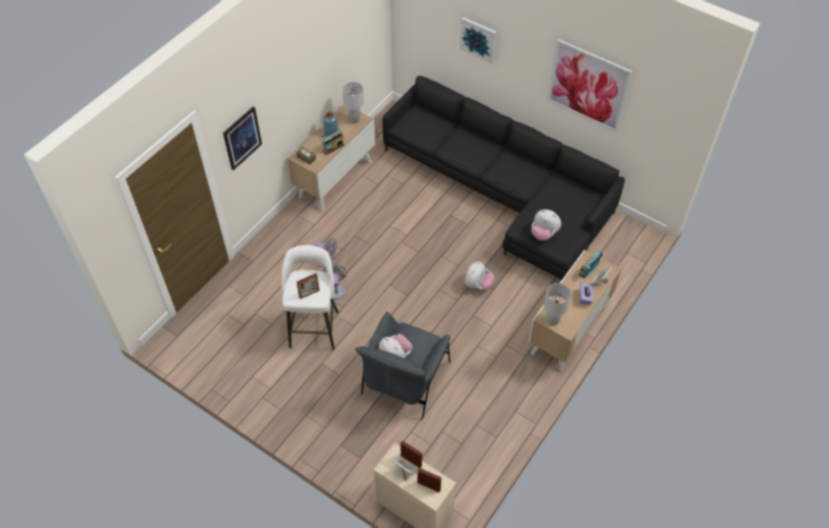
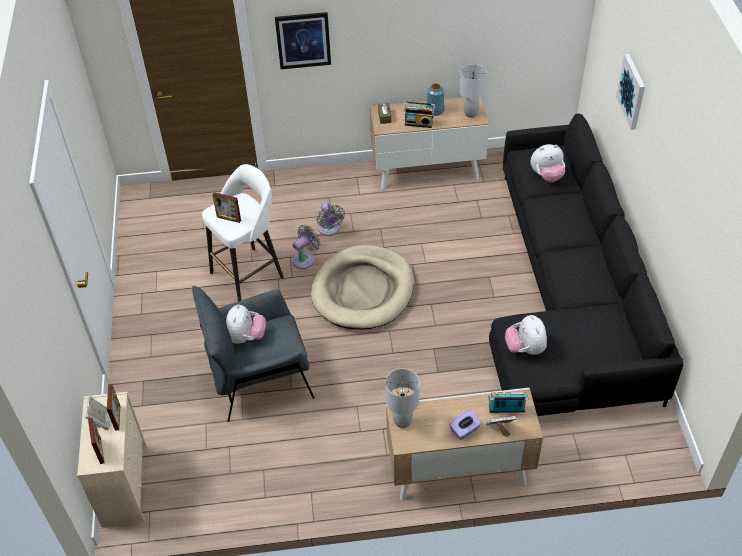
camera: 50 degrees right, 5 degrees down
(394, 280) = (363, 291): none -> beige dog bed
(478, 285) = (430, 356): plush toy -> plush toy (546, 176)
(588, 85) = (688, 205): picture -> none

